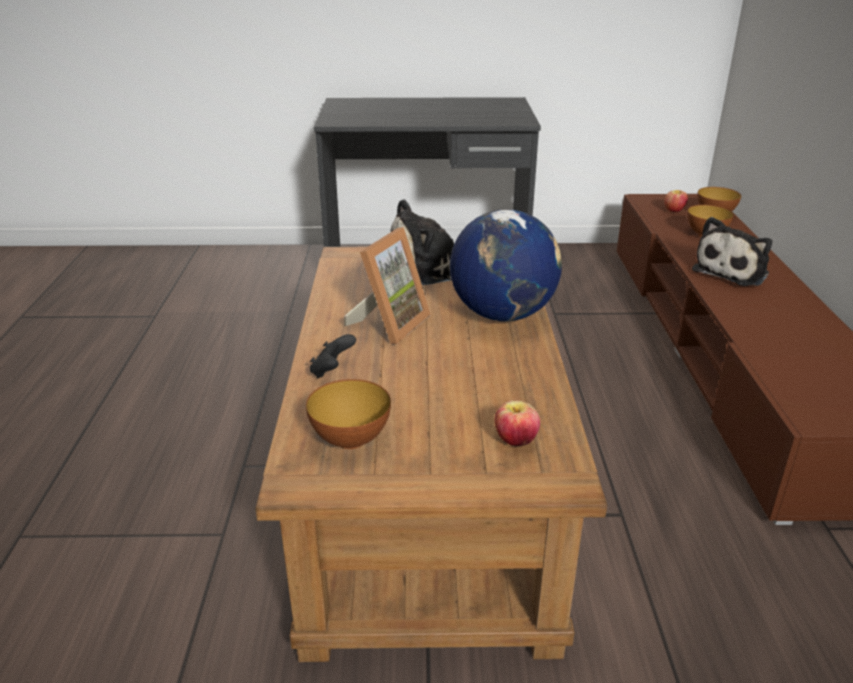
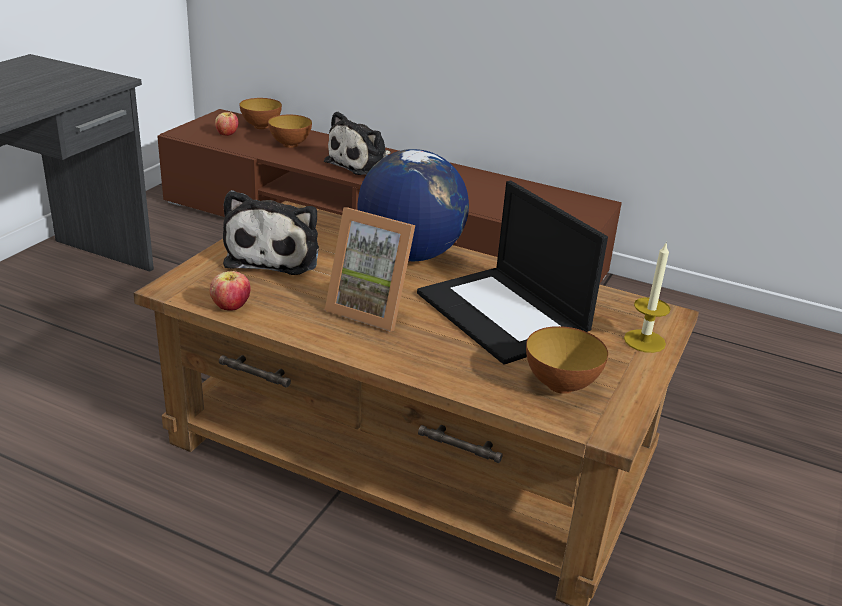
camera: 65 degrees left, 0 degrees up
(332, 371) = (435, 363): black game controller -> none
(390, 324) = (372, 309): picture frame -> picture frame turned 150 degrees clockwise
(449, 383) = (504, 314): none -> laptop
(487, 475) = (644, 341): none -> candle
(515, 441) = (607, 316): apple -> apple (231, 307)
(733, 271) = (362, 164): plush toy -> plush toy turned 60 degrees clockwise

